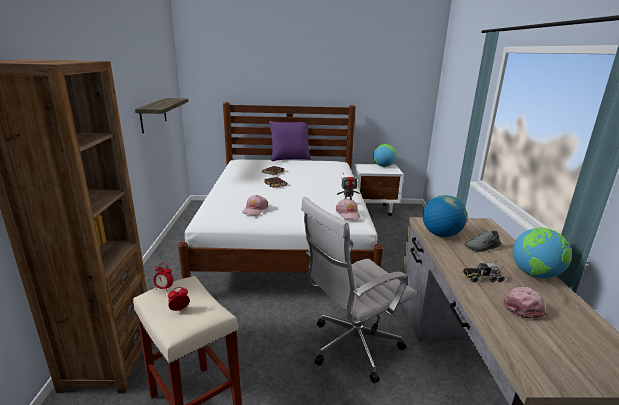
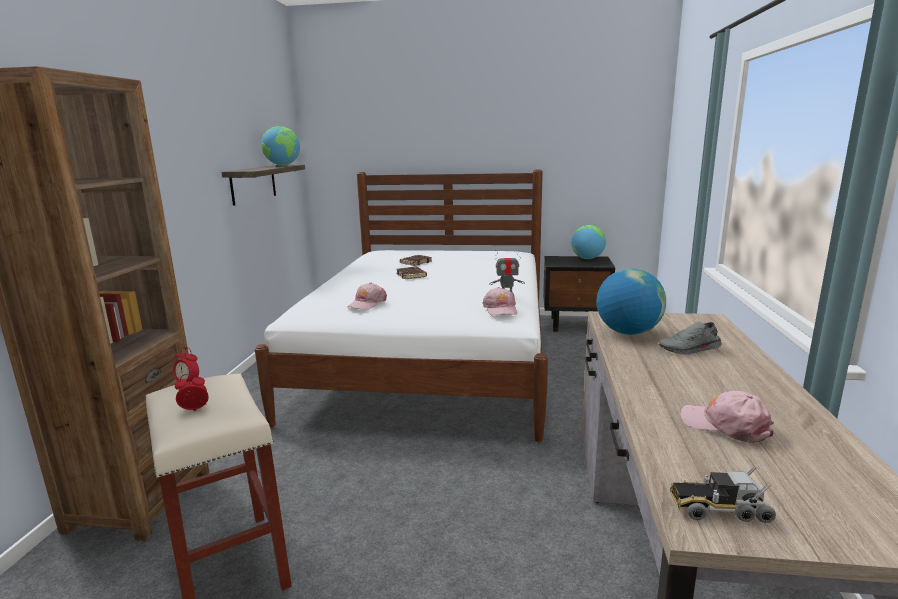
camera: 10 degrees right, 5 degrees down
(290, 158) = (449, 248): purple pillow -> none
(351, 347) = (484, 506): white office chair -> none
(374, 210) = (575, 324): white nightstand -> black nightstand
(481, 278) = (669, 387): toy truck -> toy truck (718, 509)
(523, 305) = (725, 425): pink cap -> pink cap turned 90 degrees counterclockwise
(535, 274) = (766, 386): globe -> globe (283, 165)

